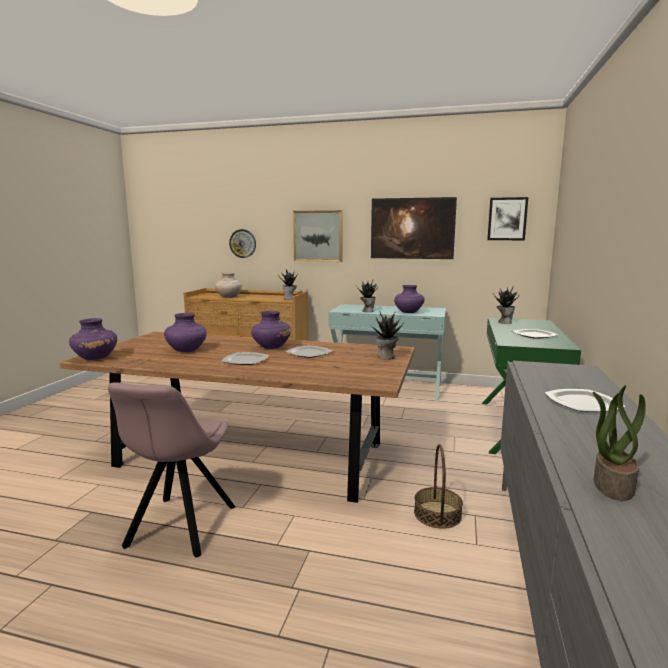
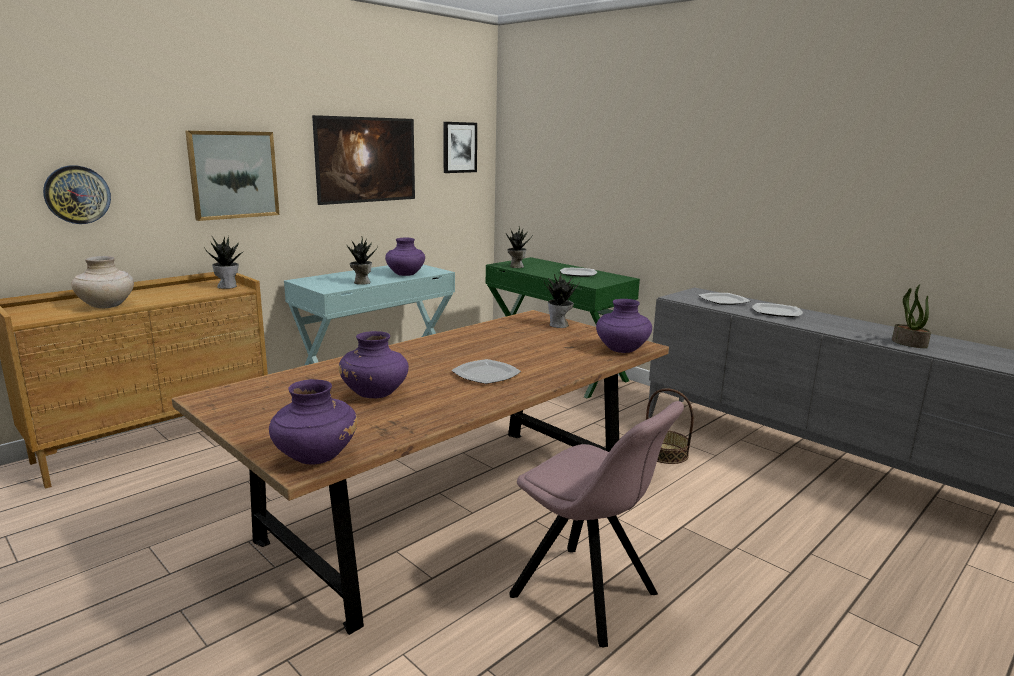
camera: 60 degrees left, 5 degrees up
(271, 347) = (438, 353): purple vase -> purple vase (621, 350)
(308, 353) = (497, 345): plate -> plate (723, 301)

